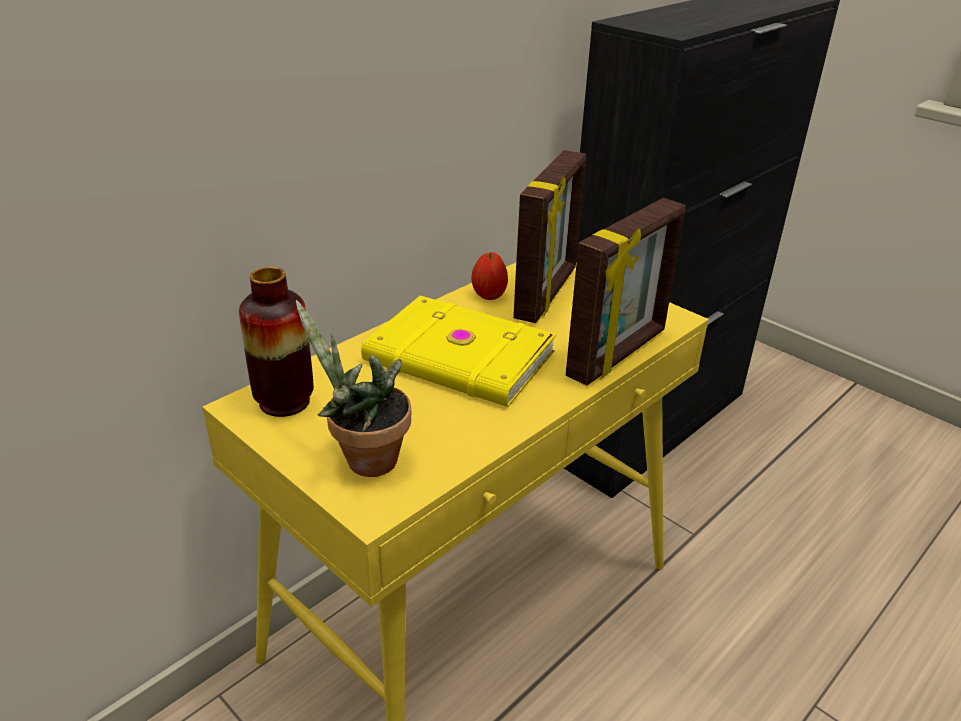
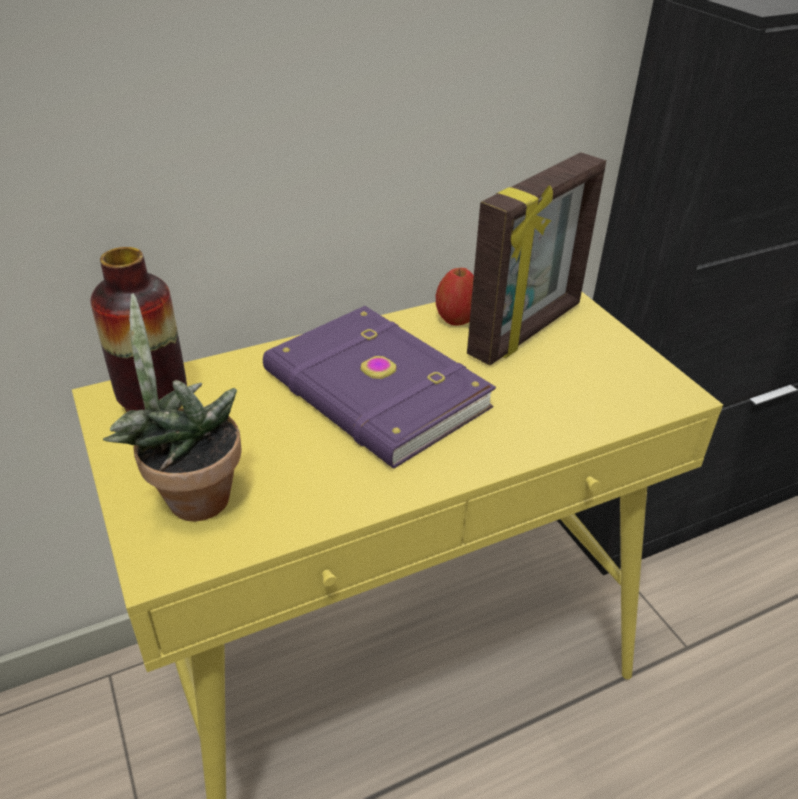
camera: 20 degrees right, 5 degrees up
(459, 359) = (374, 392): yellow book -> purple book
(618, 354) = (573, 429): picture frame -> none

